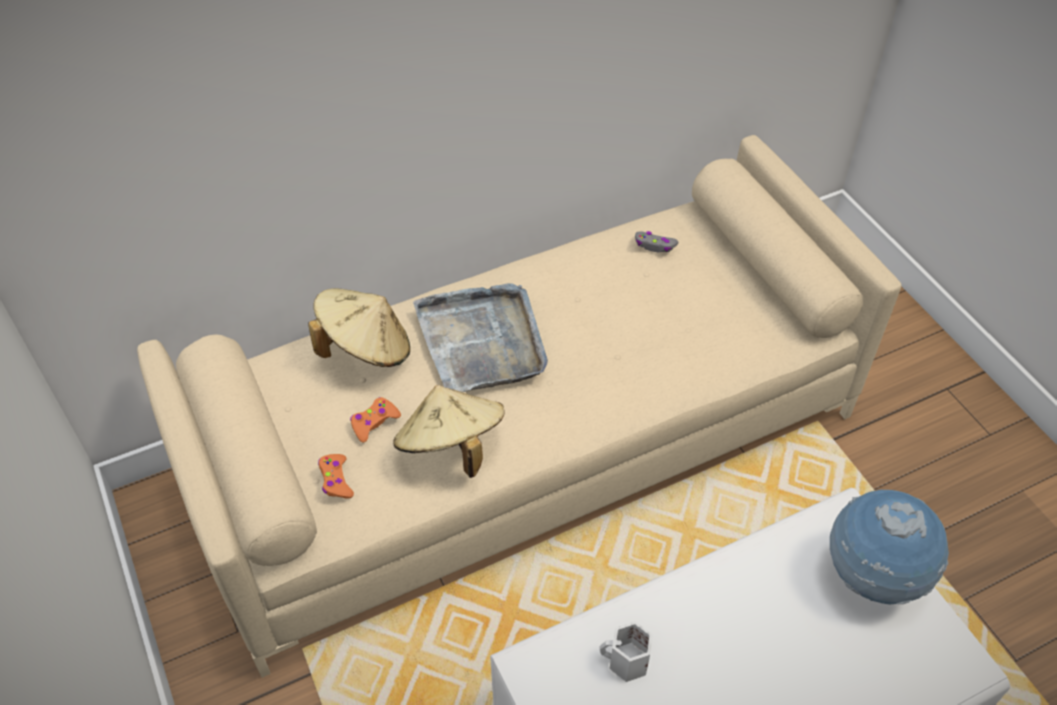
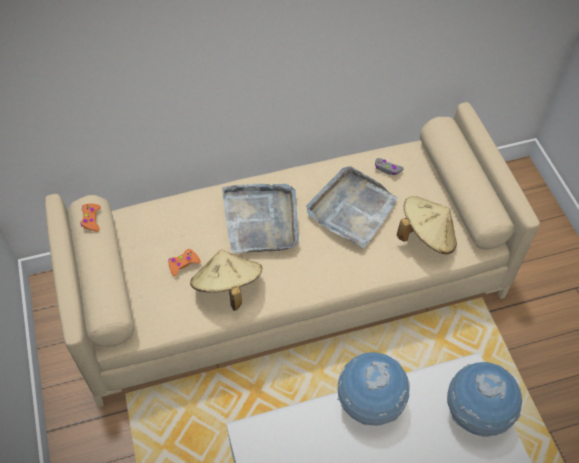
camera: 10 degrees right, 5 degrees up
(336, 480) = (153, 298): orange game controller -> orange game controller (91, 219)
(366, 348) = (187, 214): beige hat -> beige hat (426, 237)
(615, 307) = (352, 209): none -> grey tray
(626, 663) = (307, 442): white mug -> none
(709, 588) = (369, 403): none -> globe

